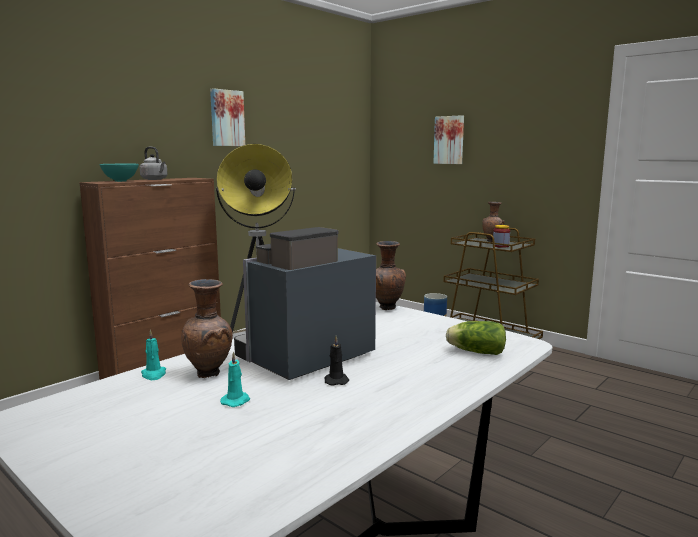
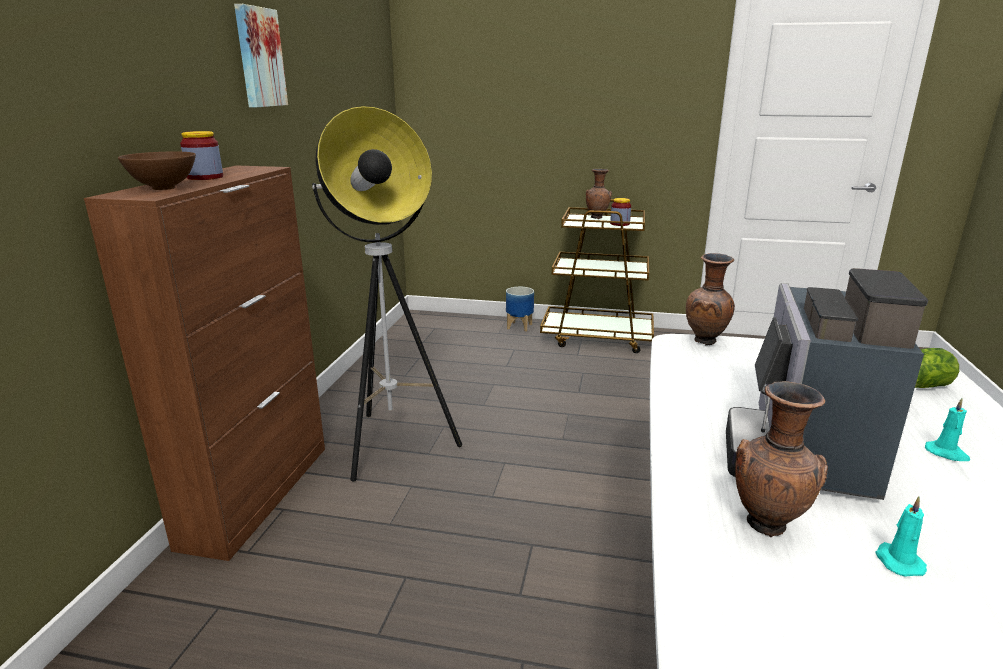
camera: 30 degrees left, 10 degrees up
(120, 181) = (164, 188): turquoise bowl -> brown bowl
(154, 375) = (707, 556): turquoise candle -> turquoise candle (947, 453)
(155, 179) = (205, 177): grey kettle -> jar
(336, 380) = (905, 478): black candle -> none
(449, 140) = (522, 88): picture -> none

